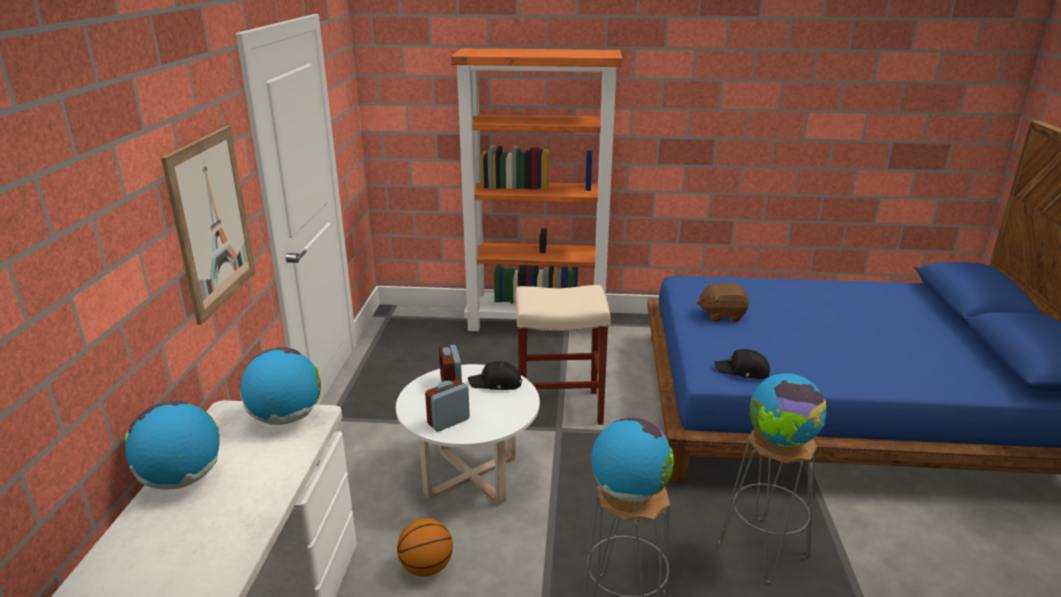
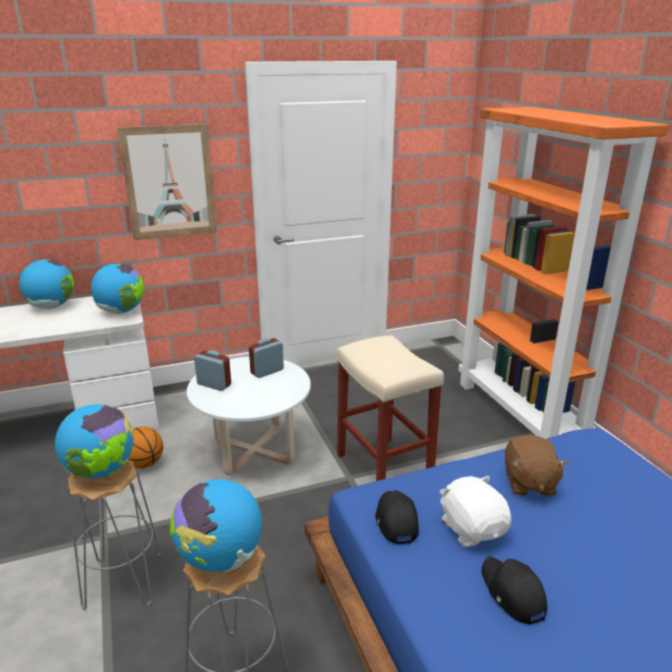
camera: 65 degrees right, 0 degrees up
(496, 383) = (281, 389): black cap -> black cap (512, 593)
(721, 315) = (528, 483): brown plush toy -> brown plush toy turned 150 degrees counterclockwise
(760, 348) = (472, 528): none -> white plush toy

